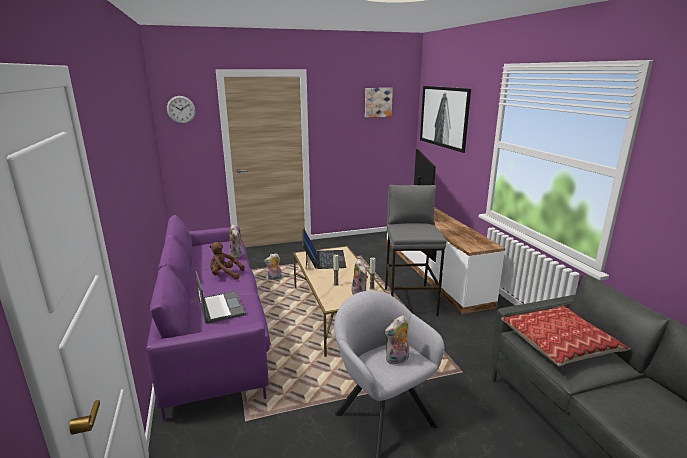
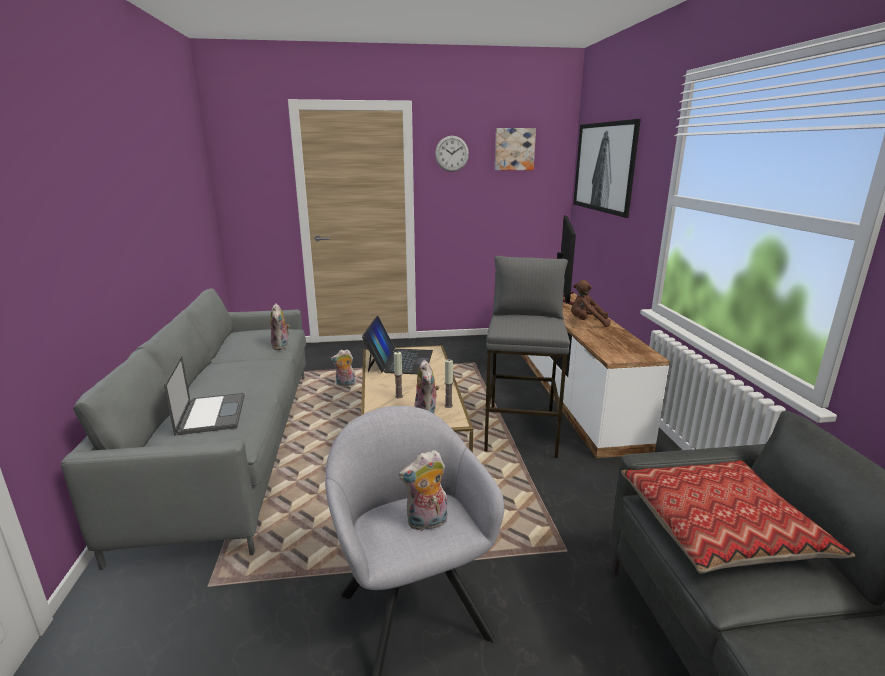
camera: 10 degrees right, 0 degrees up
(181, 109) = (243, 153): wall clock -> wall clock (451, 153)
(215, 330) = (235, 446): purple sofa -> grey sofa
(225, 275) = (248, 371): brown plush toy -> brown plush toy (587, 323)

